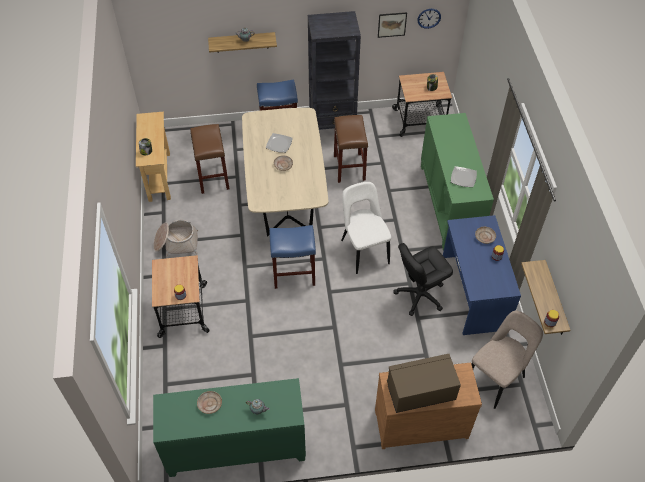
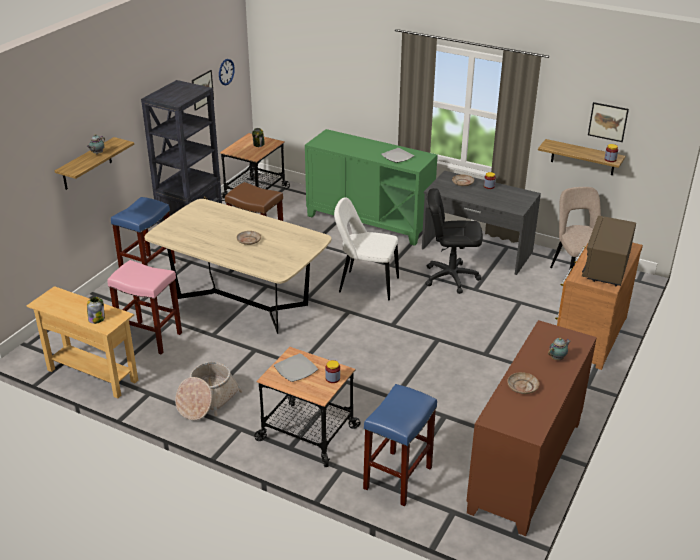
camera: 55 degrees left, 20 degrees down
(212, 177) = (149, 337): brown stool -> pink stool
(236, 447) = (526, 466): green cabinet -> brown cabinet
(279, 144) = (218, 232): plate -> plate (296, 369)
(293, 274) = (346, 338): blue stool -> blue stool (398, 478)
(419, 295) = (451, 277): black office chair -> black office chair turned 90 degrees clockwise
(473, 292) = (476, 251): blue desk -> grey desk
(571, 292) = (608, 122): none -> picture

